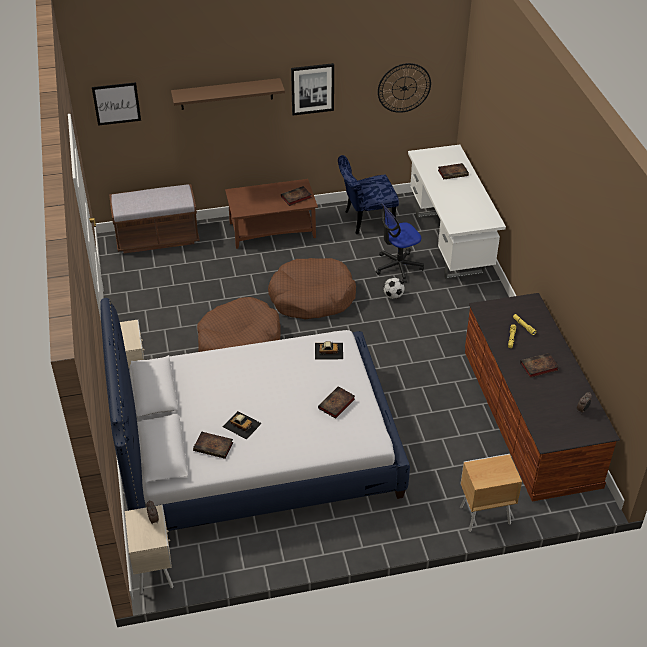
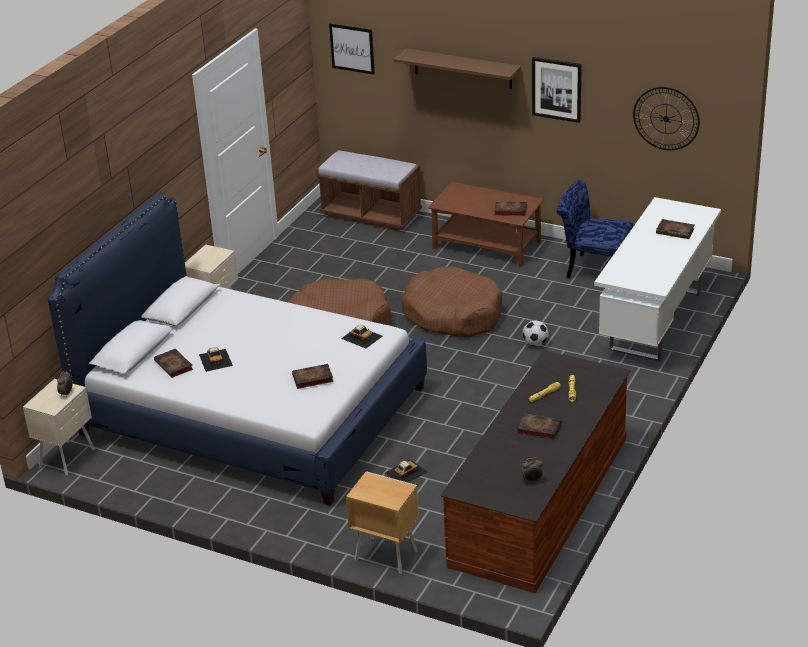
camera: 40 degrees right, 10 degrees down
(398, 267) = (573, 321): office chair -> none
(422, 441) = (405, 472): none -> toy car

